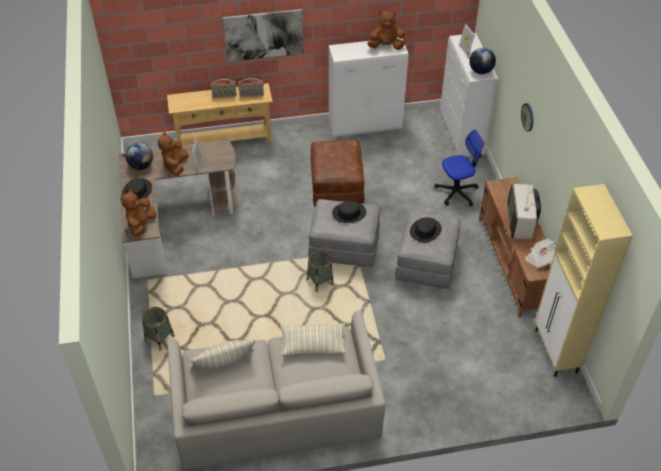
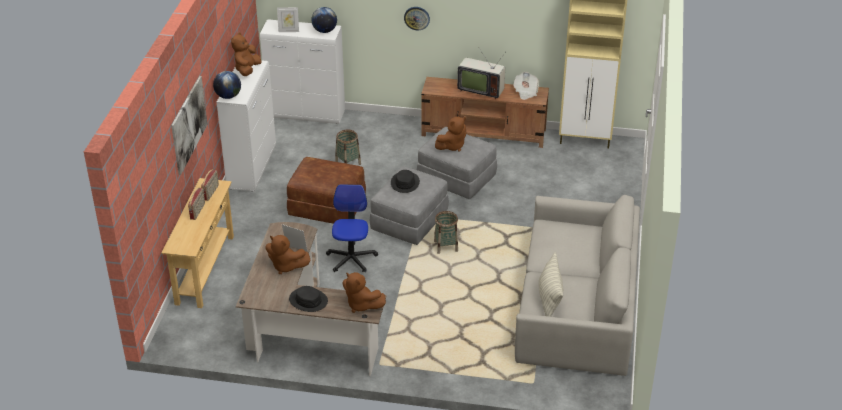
camera: 70 degrees left, 10 degrees down
(141, 166) = (269, 291): globe -> globe (228, 96)
(159, 338) = (464, 368): basket -> basket (348, 163)
(313, 345) = (550, 241): pillow -> none
(425, 230) = (452, 146): black hat -> brown plush toy
(457, 192) = (382, 138): office chair -> office chair (351, 259)

